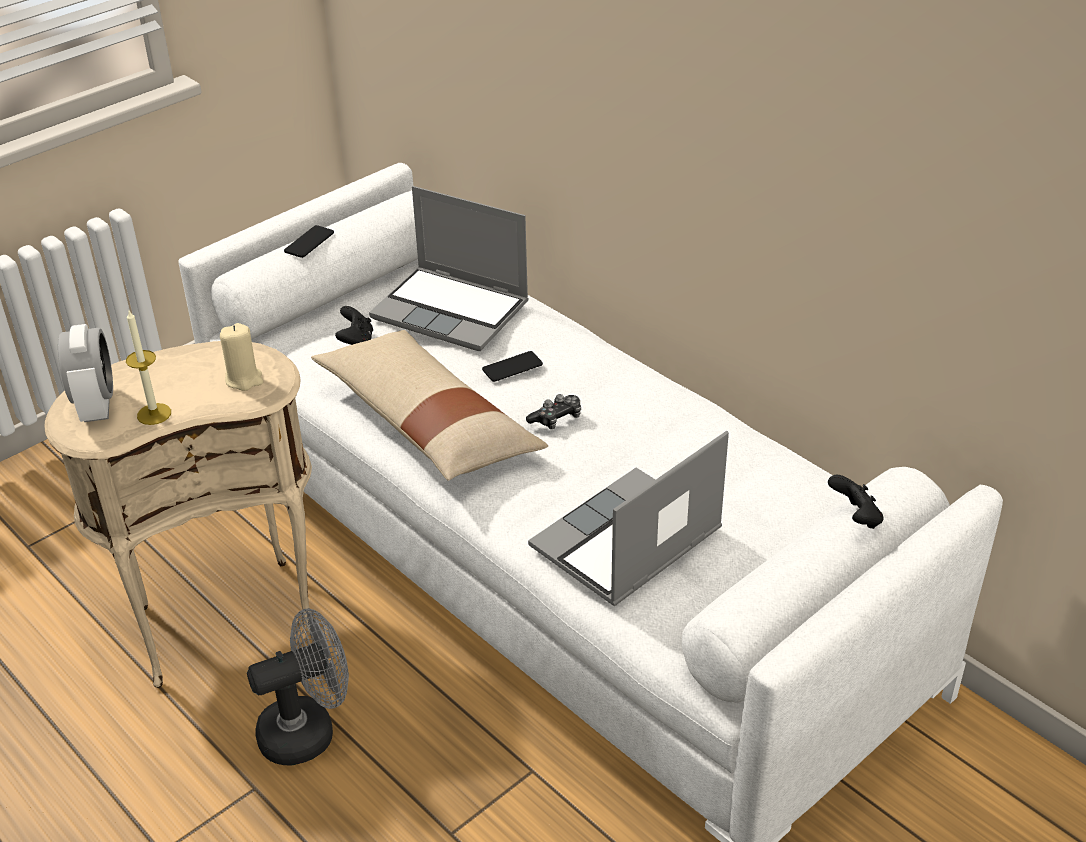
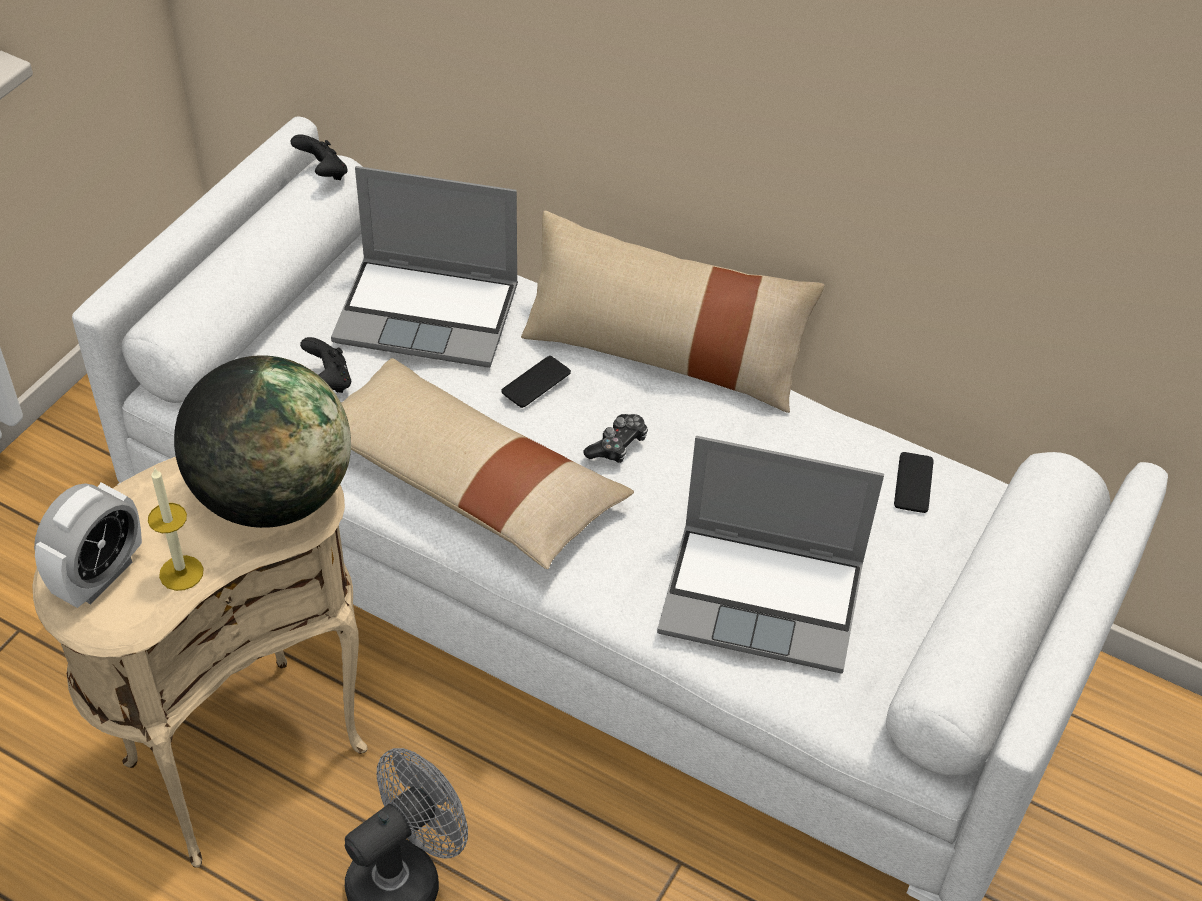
camera: 20 degrees left, 10 degrees up
(96, 406) = (99, 576): alarm clock -> alarm clock turned 60 degrees clockwise
(244, 379) = (272, 497): beige candle -> globe
(309, 242) = (234, 259): phone -> phone (913, 483)
(624, 364) = (663, 353): none -> beige pillow
(626, 542) = (764, 598): laptop -> laptop turned 105 degrees counterclockwise
(855, 518) = (1030, 532): black game controller -> black game controller (323, 173)

